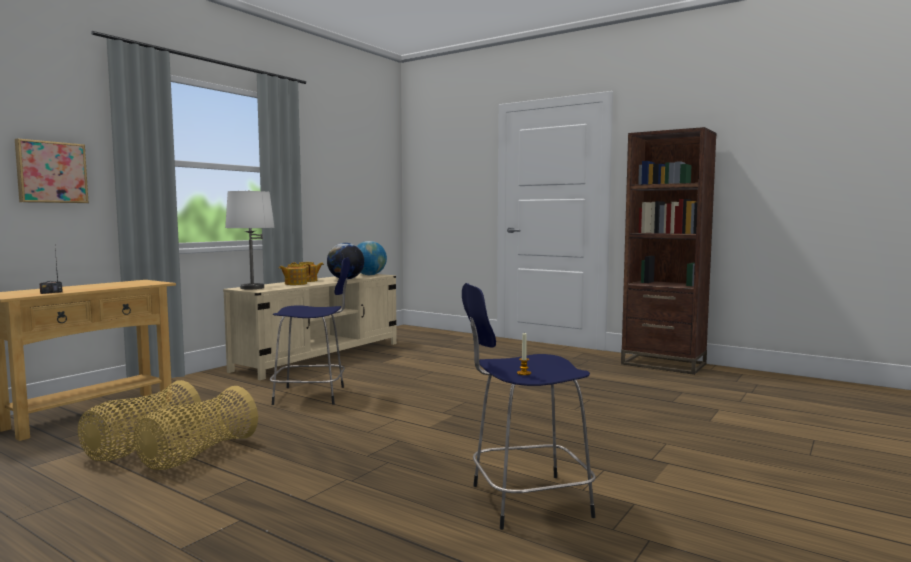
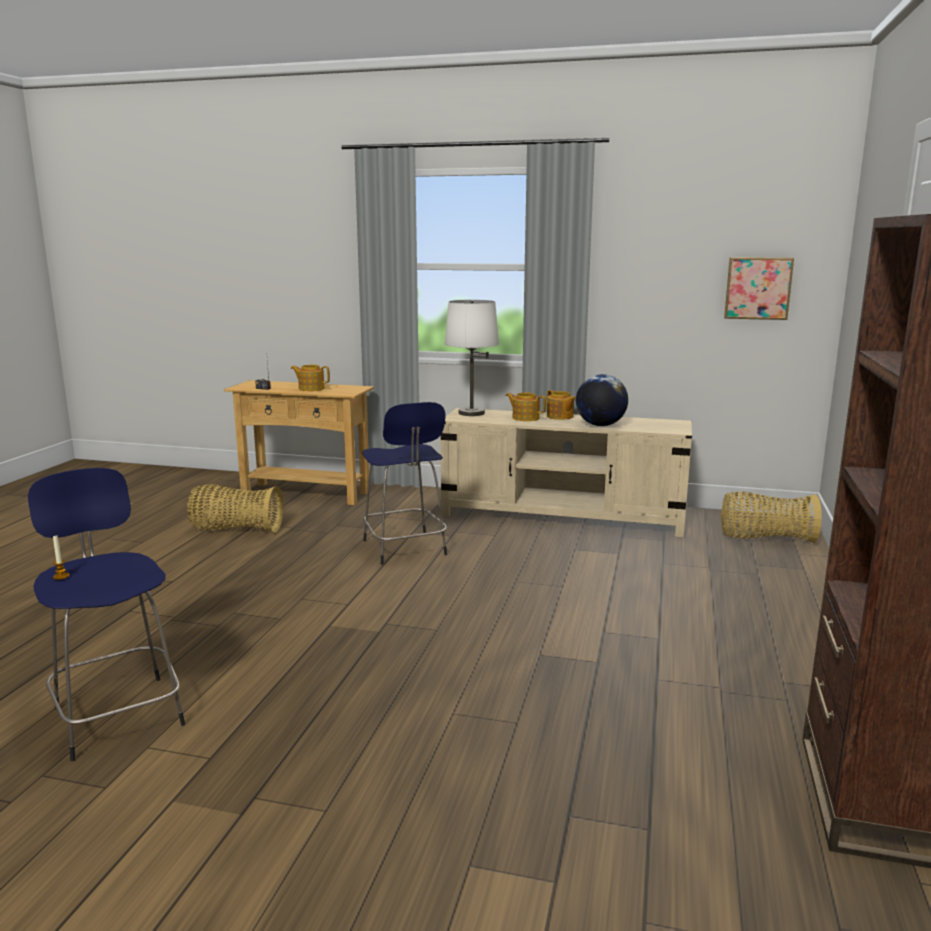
camera: 70 degrees right, 10 degrees up
(51, 172) = (322, 281): picture -> picture (758, 288)
(103, 286) = (311, 388): none -> teapot
(197, 455) = (222, 550): basket -> basket (765, 538)
(369, 275) = (666, 426): globe -> none

